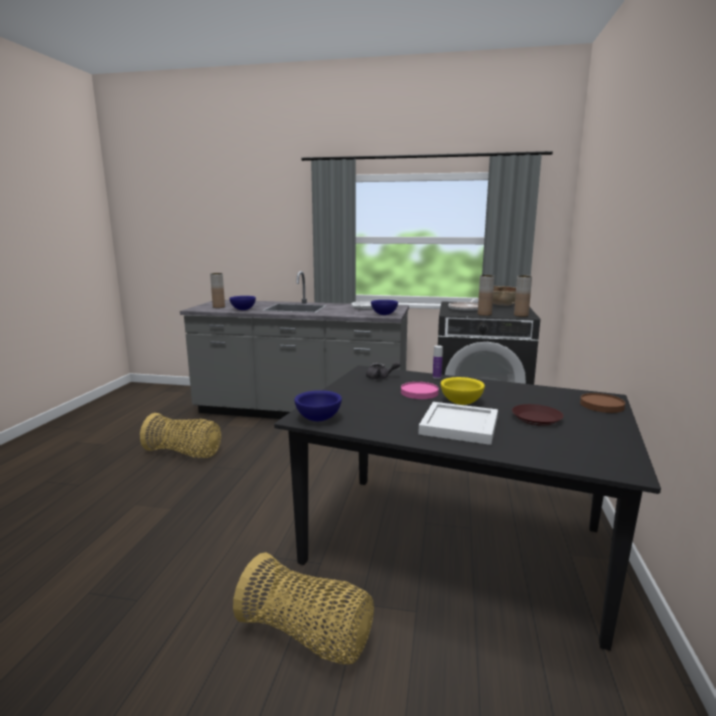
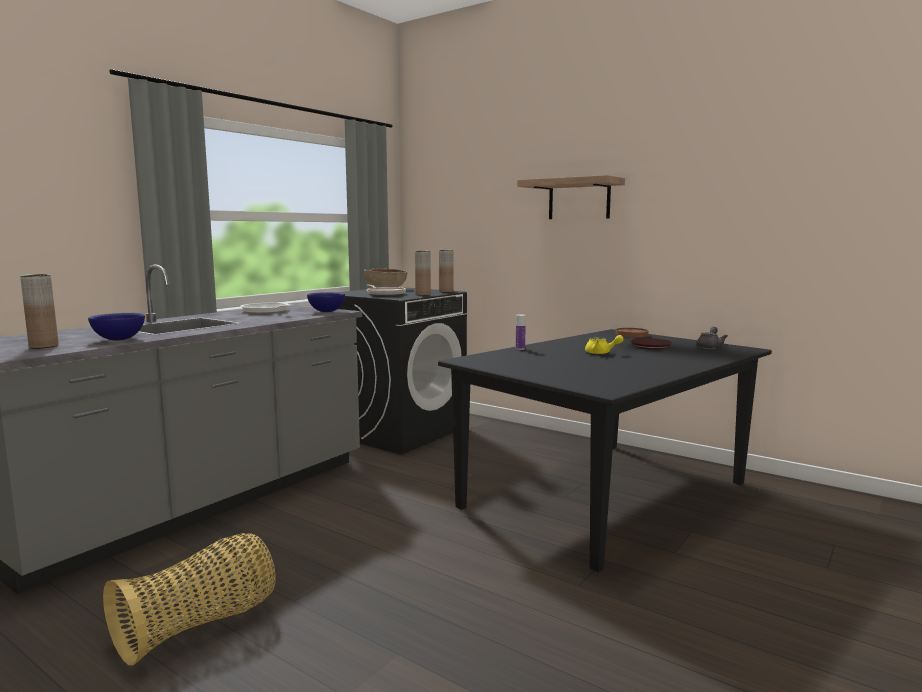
camera: 65 degrees left, 5 degrees down
(307, 636) = (715, 586): basket -> none
(317, 419) = (613, 386): blue bowl -> none
(381, 378) = (500, 359): grey teapot -> grey teapot (710, 347)
(419, 392) = (562, 357): pink plate -> none
(458, 426) = (656, 360): white tray -> none
(462, 403) = (601, 353): yellow bowl -> yellow teapot
(635, 229) = (579, 199): none -> shelf

